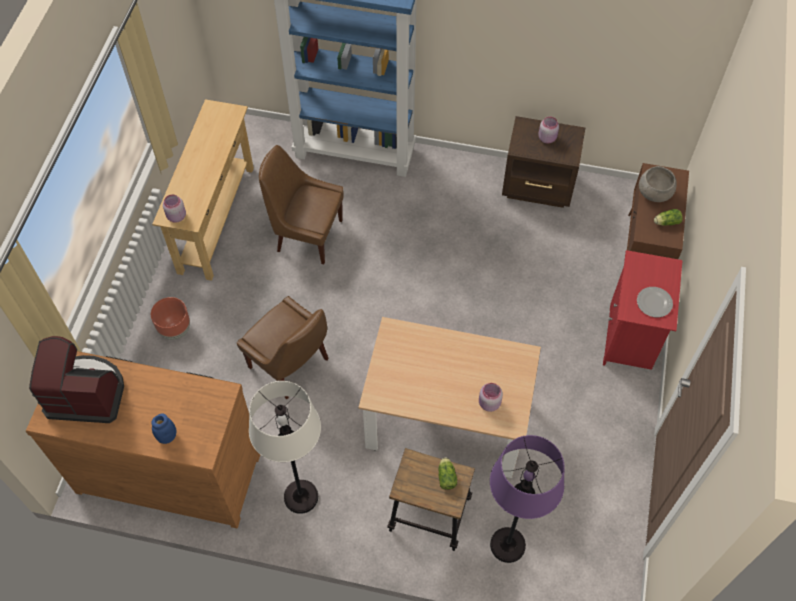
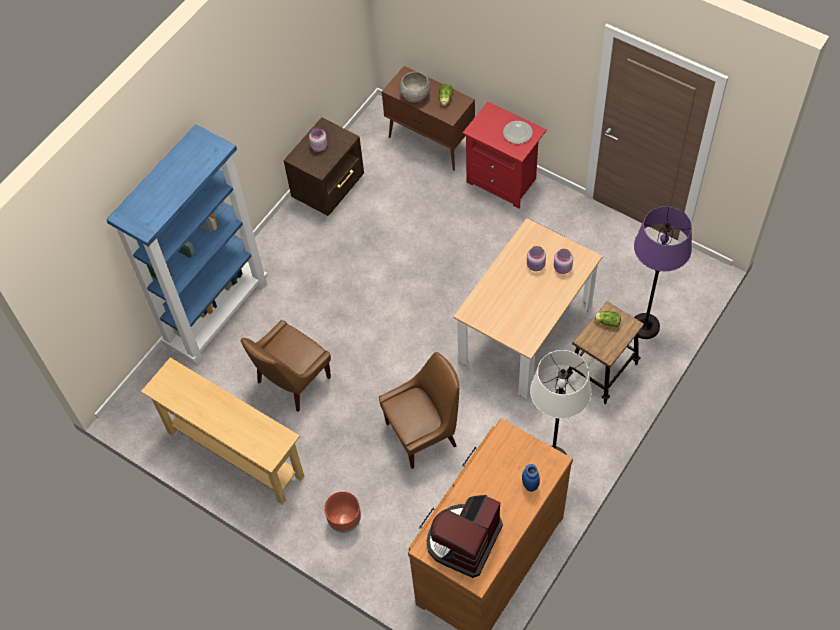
camera: 65 degrees left, 0 degrees up
(176, 217) = (273, 449): pink jar -> pink jar (536, 266)

